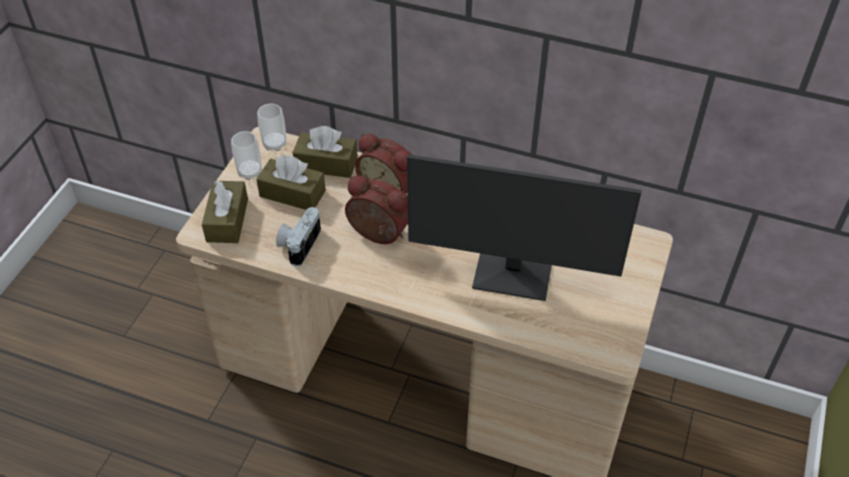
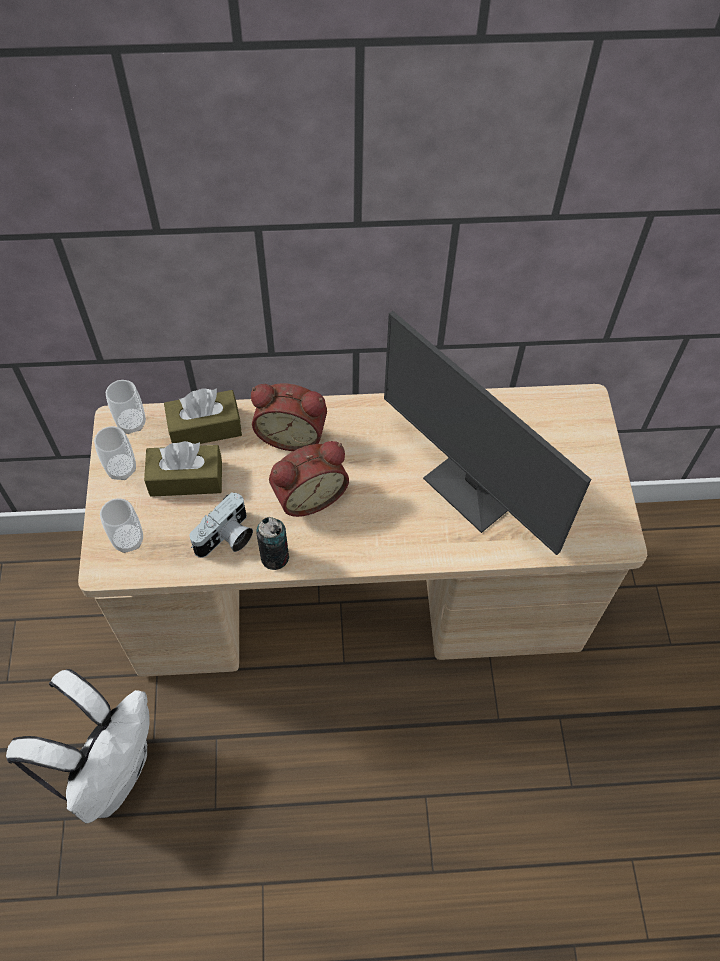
camera: 25 degrees left, 10 degrees up
(164, 429) = (110, 770): none -> white backpack
(227, 220) = (128, 540): brown tissue box -> cup
(298, 244) = (226, 539): camera -> camera turned 135 degrees counterclockwise
(327, 269) = (275, 557): none -> can
(377, 235) = (308, 495): alarm clock -> alarm clock turned 150 degrees clockwise
(513, 274) = (473, 488): monitor -> monitor turned 60 degrees clockwise

